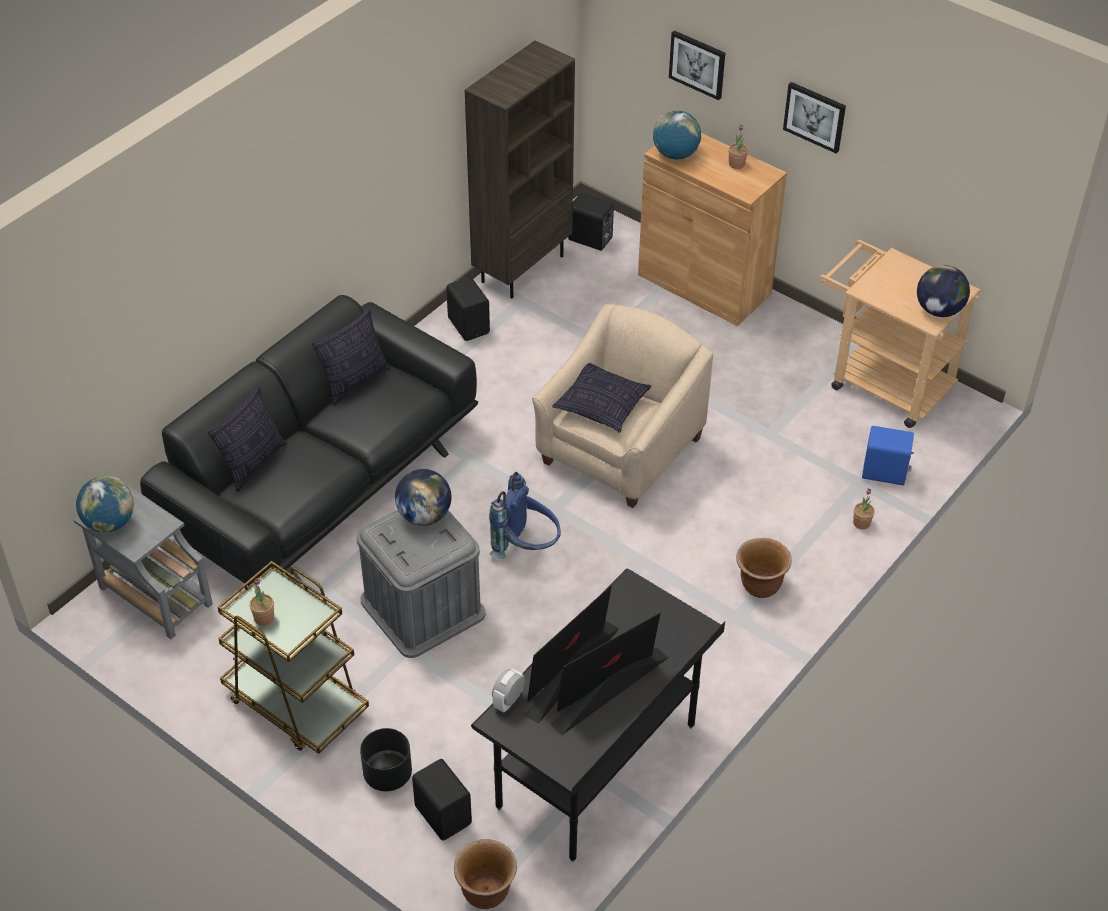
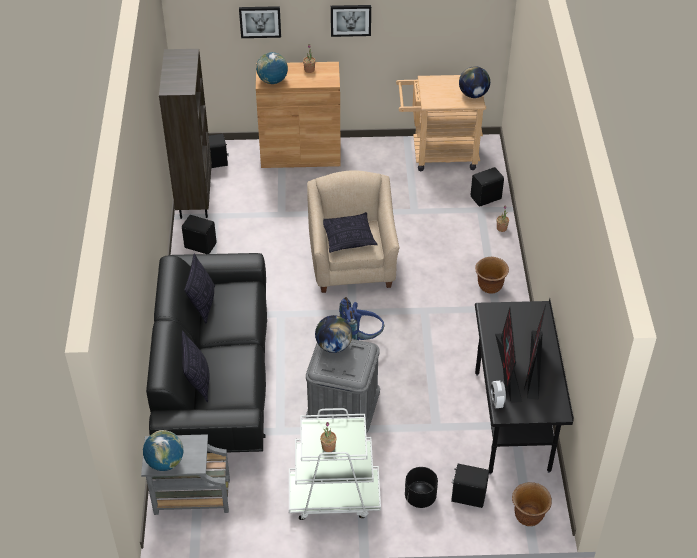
camera: 40 degrees left, 0 degrees up
(295, 703) = (333, 496): brown cart -> white cart
(885, 474) = (486, 198): blue speaker -> black speaker

